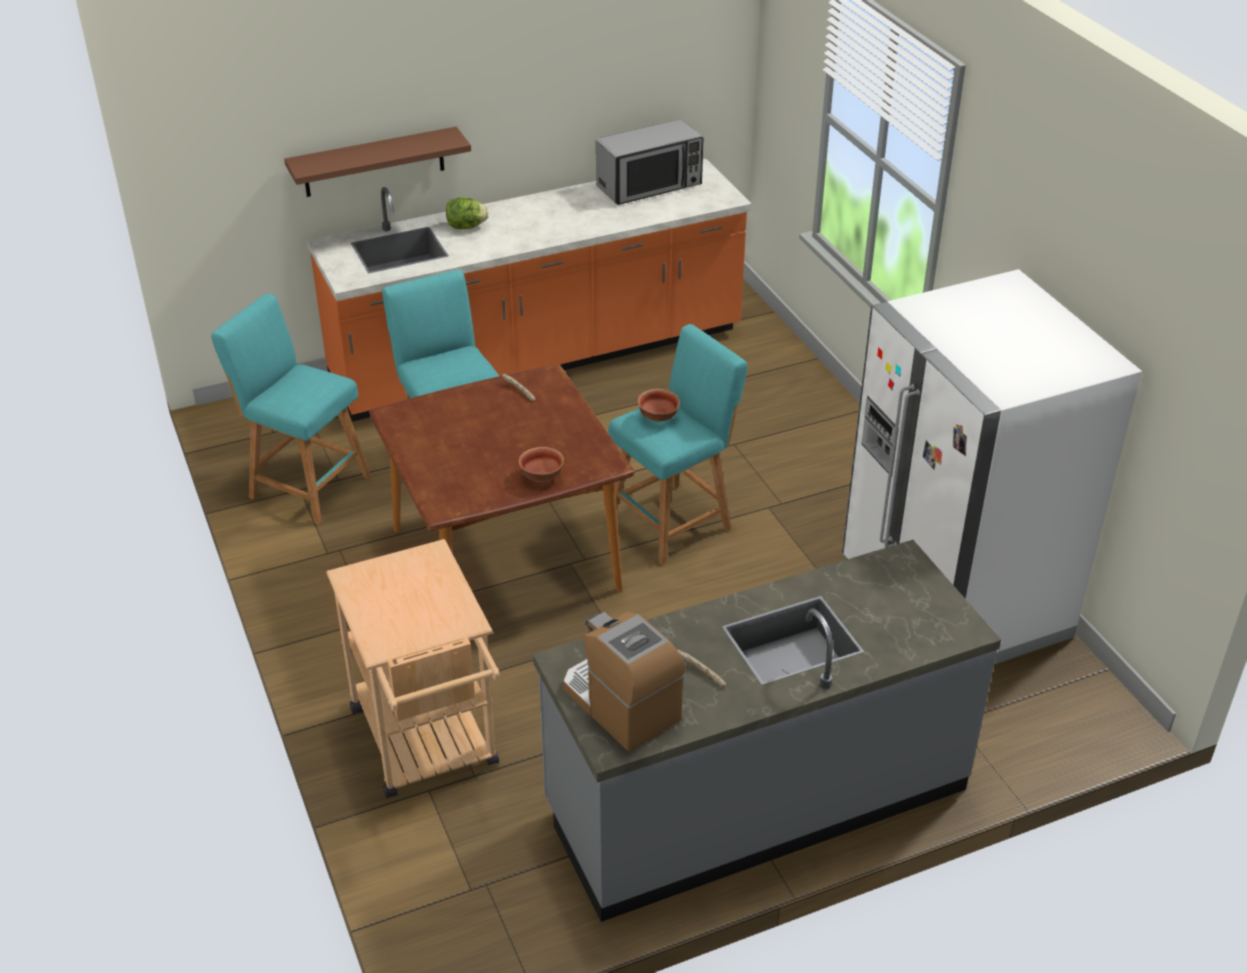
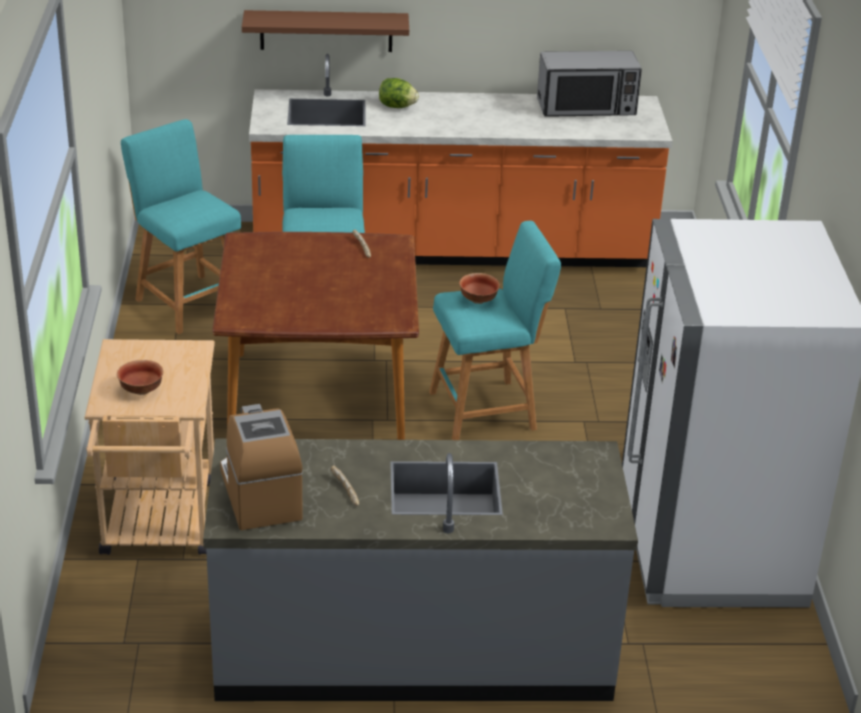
camera: 20 degrees right, 5 degrees down
(541, 477) = (333, 317): bowl -> bowl (140, 390)

